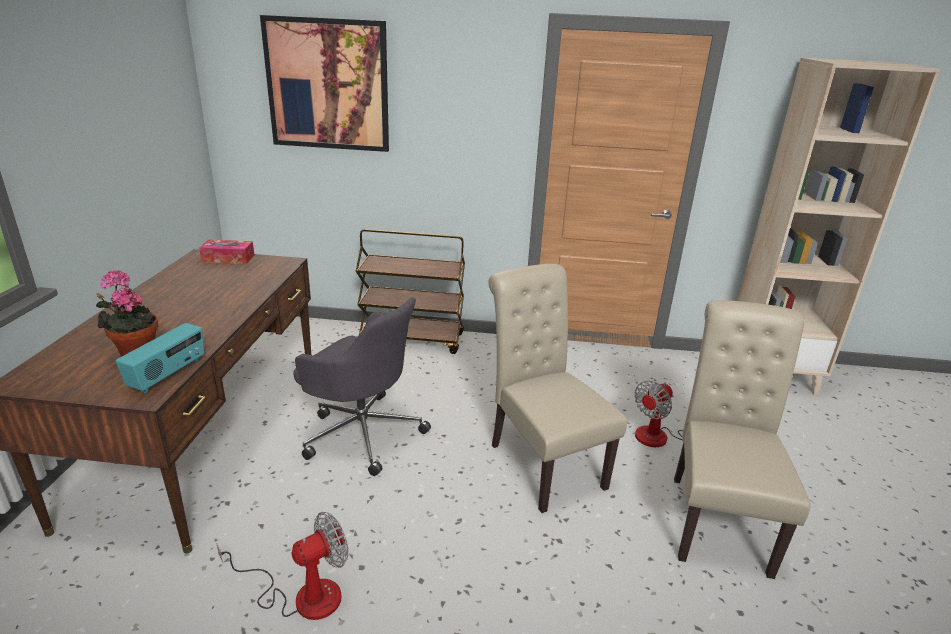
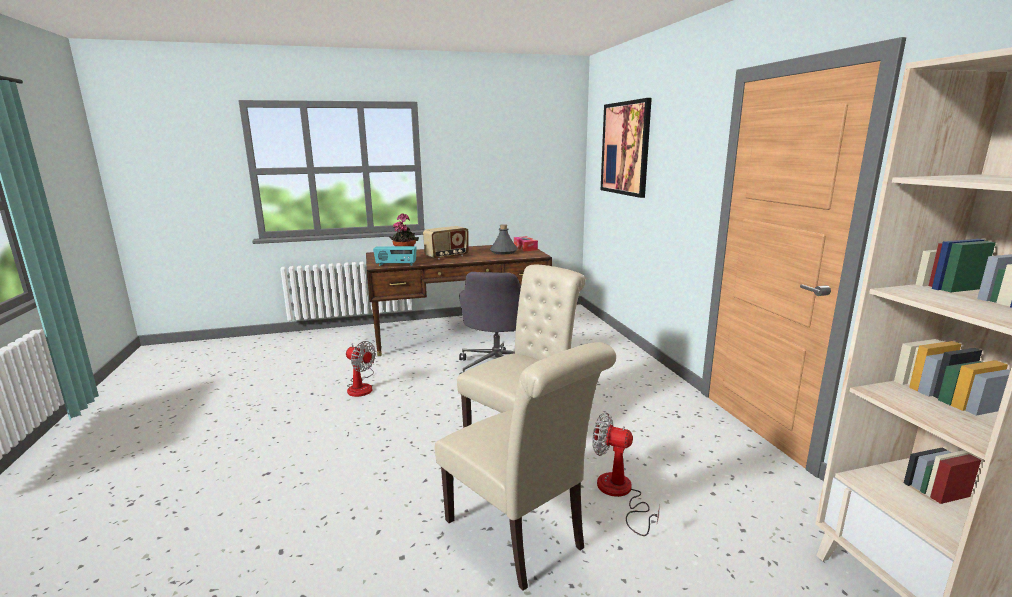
camera: 70 degrees right, 10 degrees down
(182, 319) = (447, 256): none -> radio
(227, 276) = (504, 252): none -> grey bottle
(412, 339) = (625, 354): brown cart -> none
(716, 517) = (520, 538): beige chair -> beige chair turned 60 degrees clockwise

